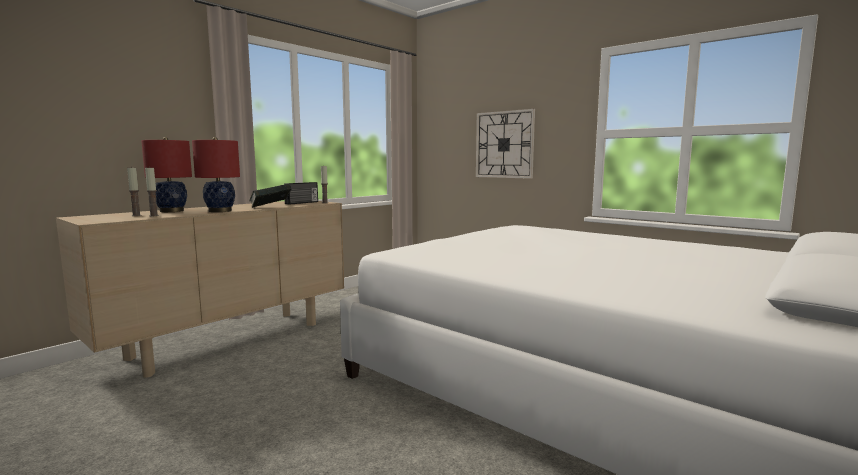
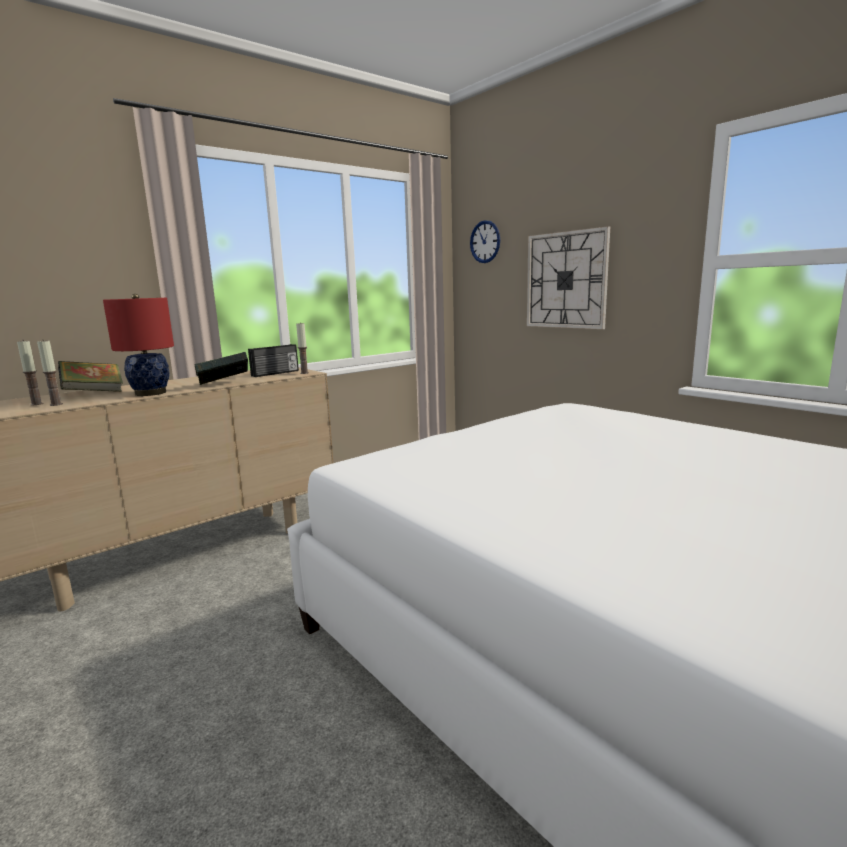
camera: 10 degrees right, 5 degrees up
(172, 211) = (94, 393): red table lamp -> book
(443, 116) = (485, 242): none -> wall clock

